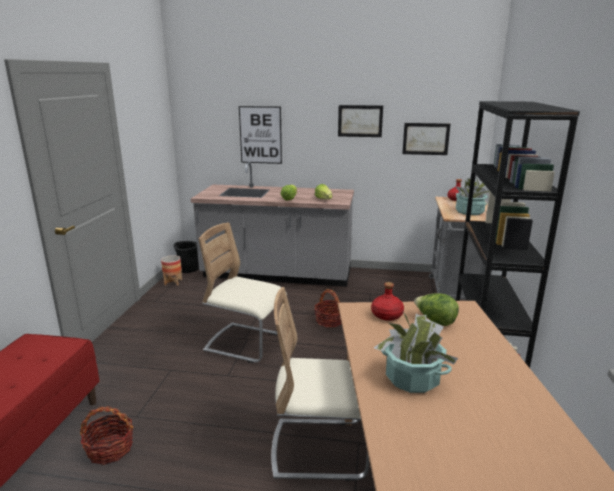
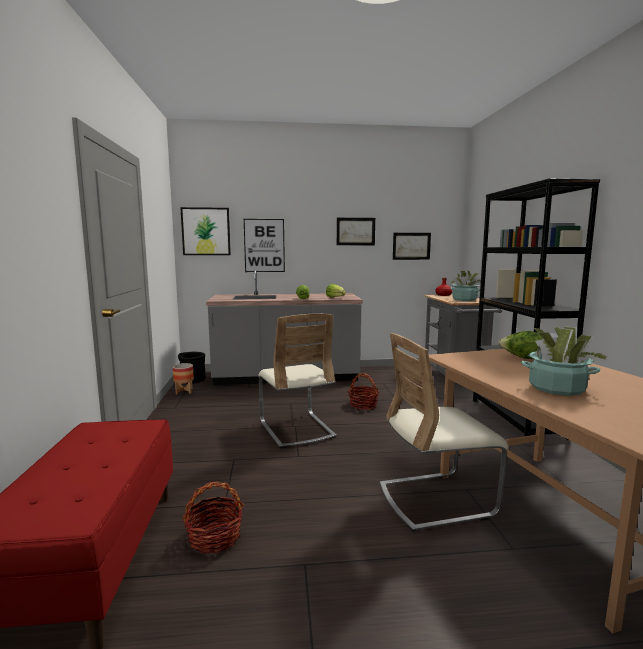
camera: 15 degrees left, 10 degrees down
(202, 119) = (206, 231): none -> picture
(245, 343) = (296, 429): beige chair -> beige chair turned 120 degrees counterclockwise
(386, 315) = (477, 358): red bottle -> none

